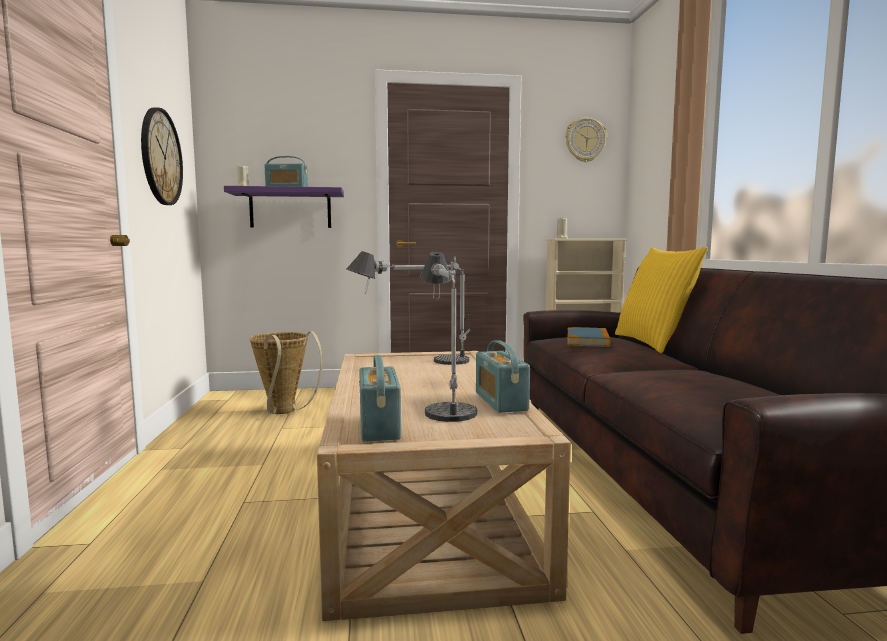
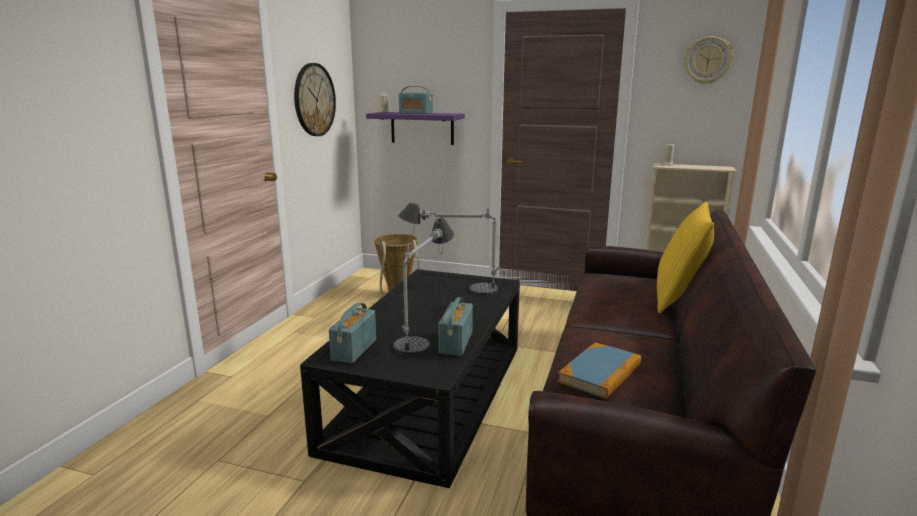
camera: 25 degrees right, 10 degrees up
(427, 500) = (431, 394): beige coffee table -> black coffee table
(587, 340) = (615, 285): book -> book (600, 373)

